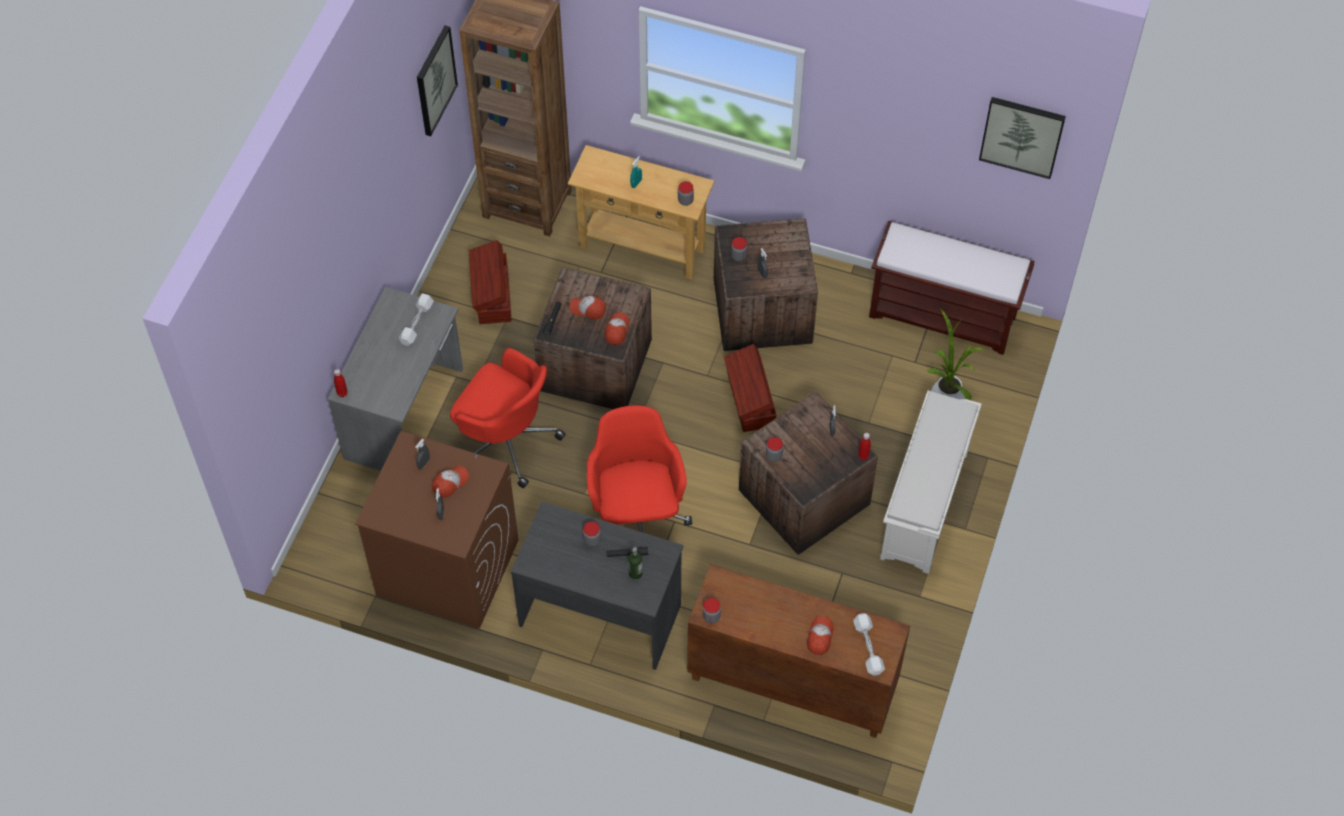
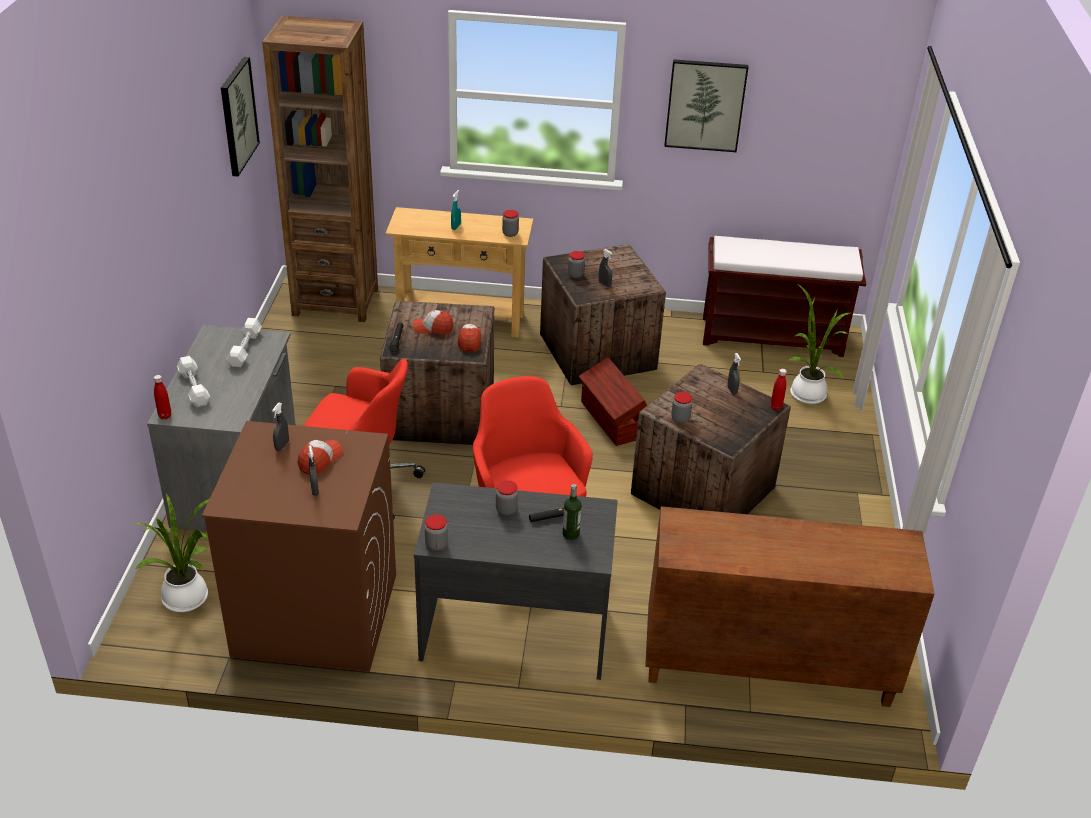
camera: 15 degrees left, 20 degrees down
(351, 534) = (189, 599): none -> potted plant
(492, 295) = (315, 371): brown storage box -> none
(711, 616) = (684, 557): jar -> jar (436, 545)
(820, 637) = (824, 557): cap -> none
(868, 647) = (886, 559): white dumbbell -> white dumbbell (194, 388)
(925, 506) = (831, 482): white shoe rack -> none
(1022, 136) = (854, 80): picture -> picture (705, 105)

